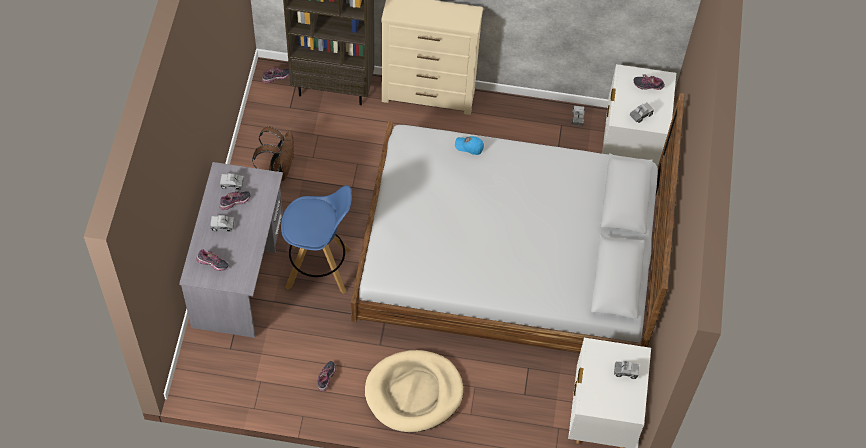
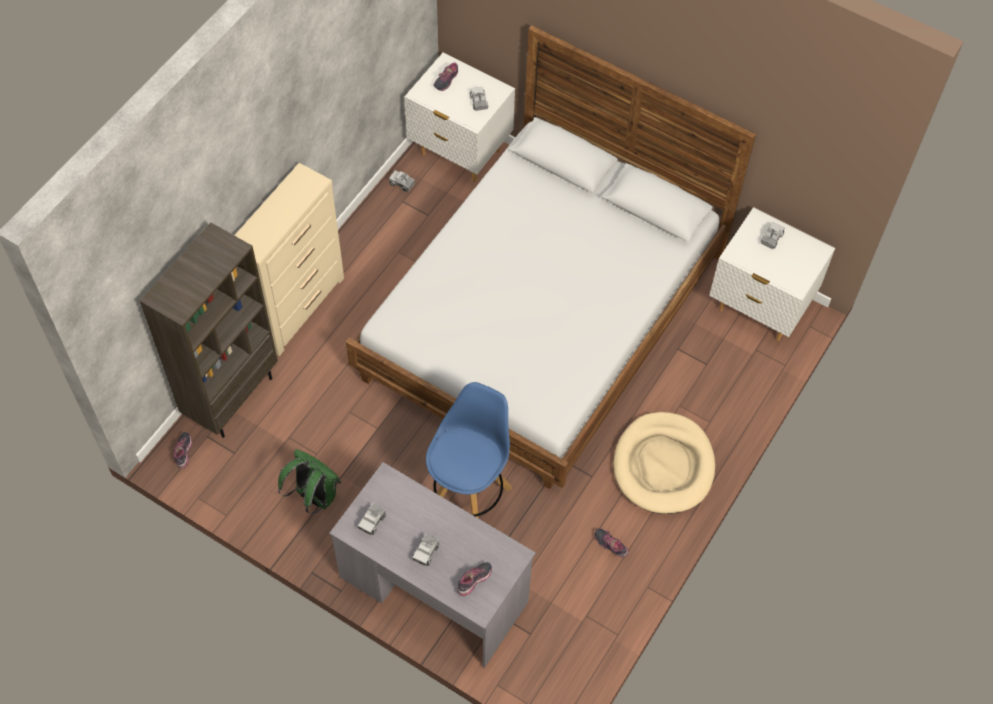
camera: 65 degrees left, 0 degrees up
(235, 203) = (401, 527): shoe -> none
(278, 169) = (314, 496): brown backpack -> green backpack
(469, 146) = (431, 271): blue cap -> none

